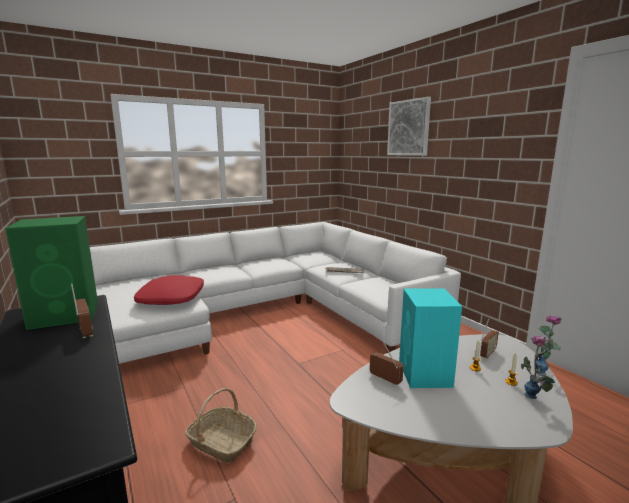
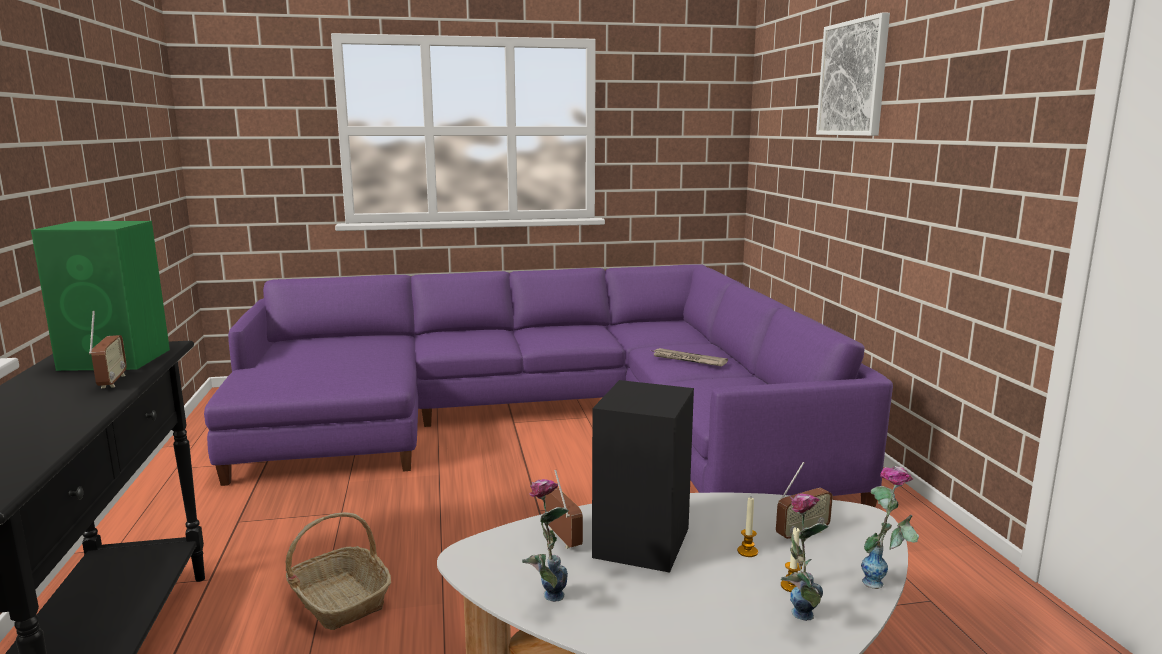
camera: 20 degrees right, 0 degrees up
(172, 298) = (365, 371): red pillow -> none
(263, 313) = (540, 421): white sofa -> purple sofa
(414, 420) = (545, 603): none -> vase
(425, 375) = (641, 544): turquoise speaker -> black speaker

